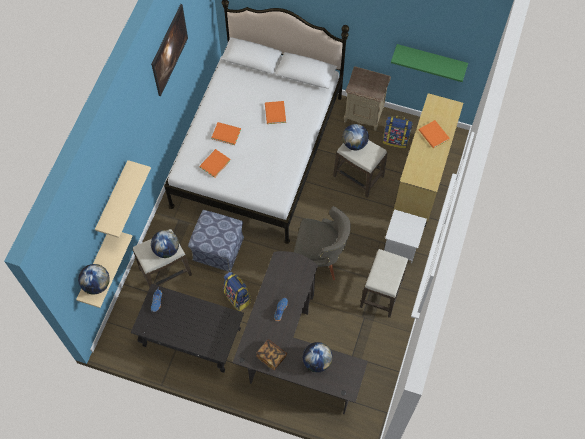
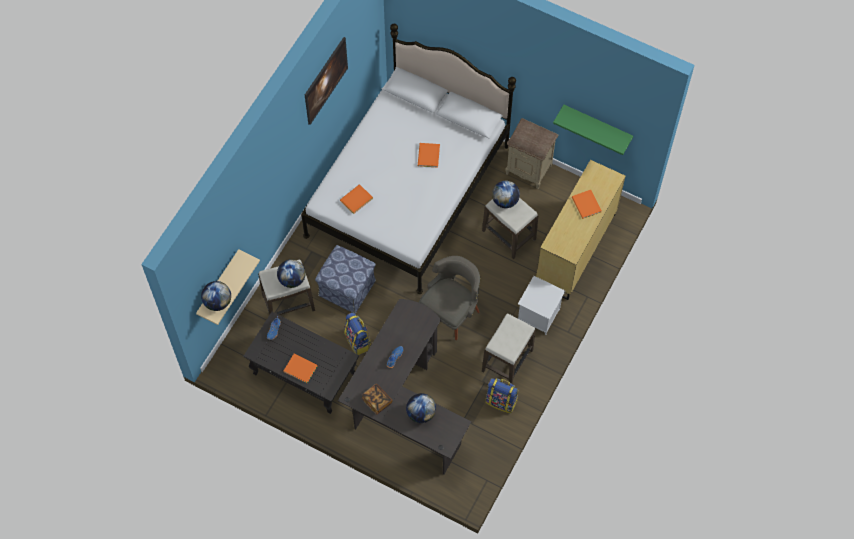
camera: 10 degrees right, 0 degrees up
(113, 199) = (247, 221): beige shelf -> none
(225, 133) = (373, 169): orange book -> orange book (300, 367)
(320, 258) = (450, 315): grey chair -> grey chair turned 75 degrees counterclockwise
(396, 140) = (557, 202): backpack -> backpack (501, 401)

